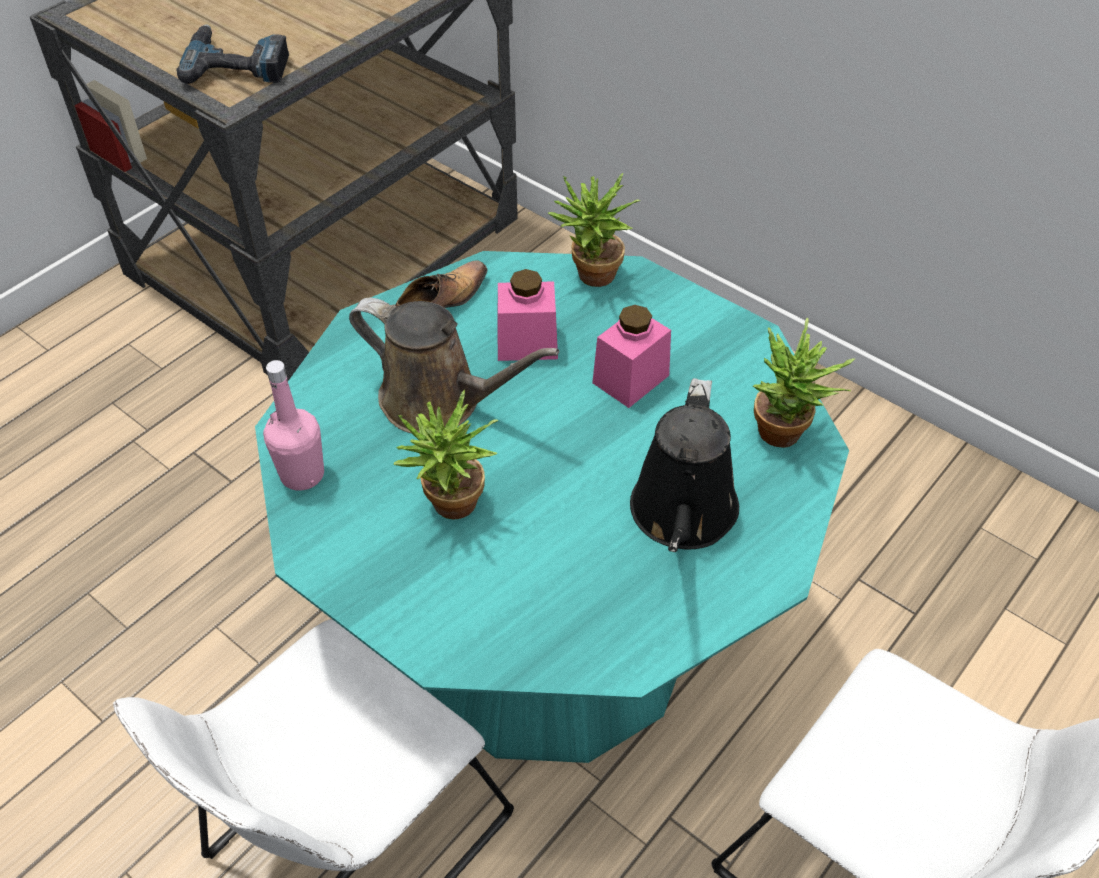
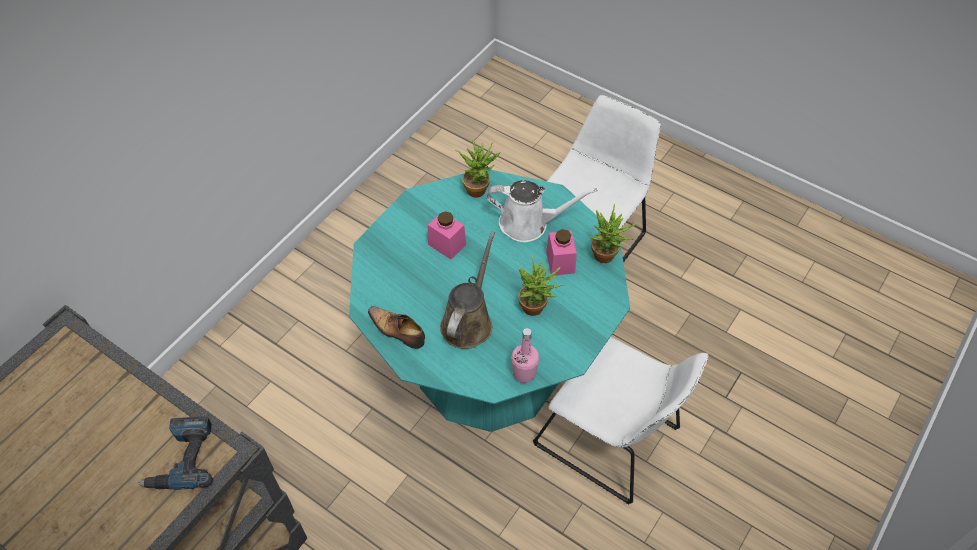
camera: 95 degrees left, 5 degrees up
(527, 343) = (424, 288): pink jar -> pink jar (560, 262)
(591, 278) = (372, 264): potted plant -> potted plant (607, 258)
(682, 516) = (528, 224): black watering can -> white watering can

